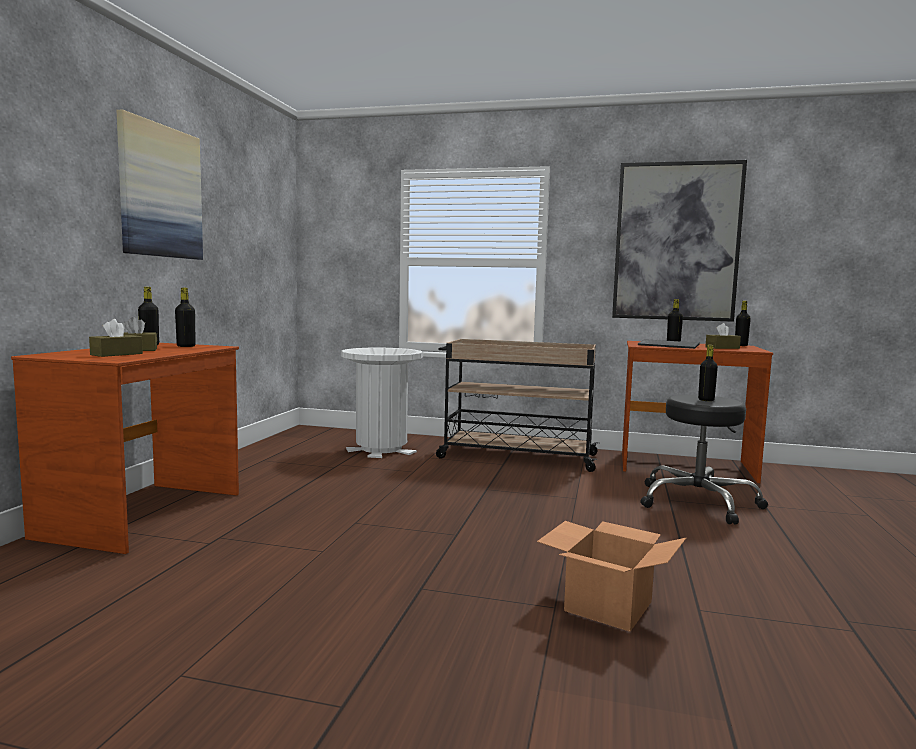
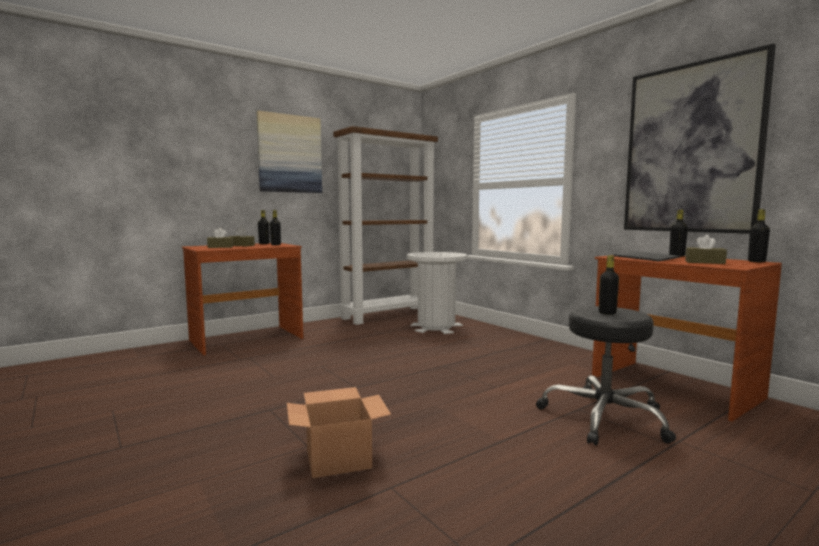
camera: 40 degrees right, 0 degrees up
(287, 443) = (388, 315): none -> brown bookcase
(516, 456) = (520, 348): beige cart -> none

